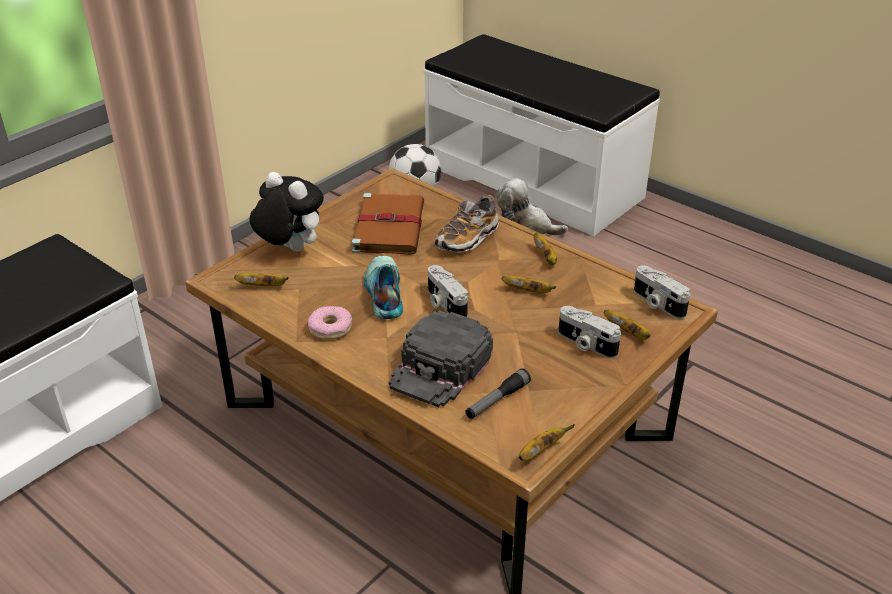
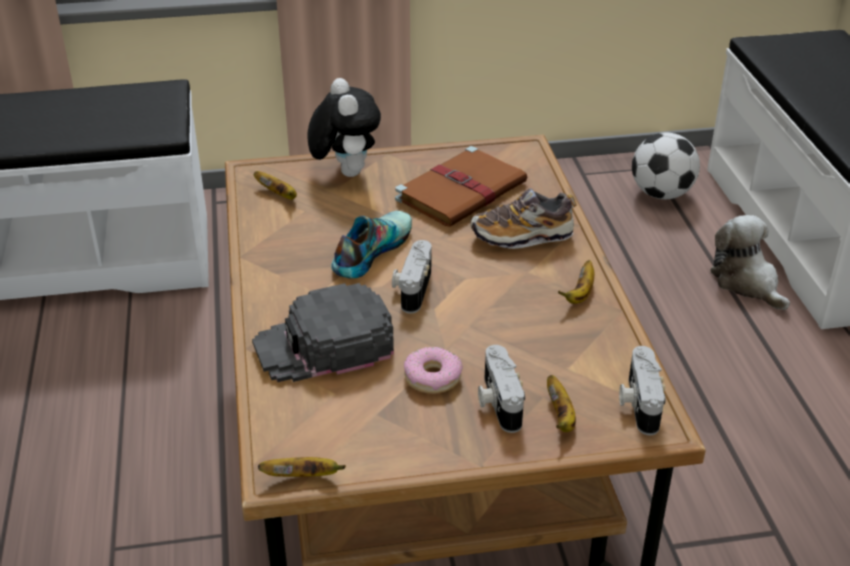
camera: 40 degrees right, 0 degrees up
(330, 328) = (282, 259): donut -> donut (432, 377)
(497, 400) = (333, 406): flashlight -> none
(529, 291) = (513, 319): banana -> none

